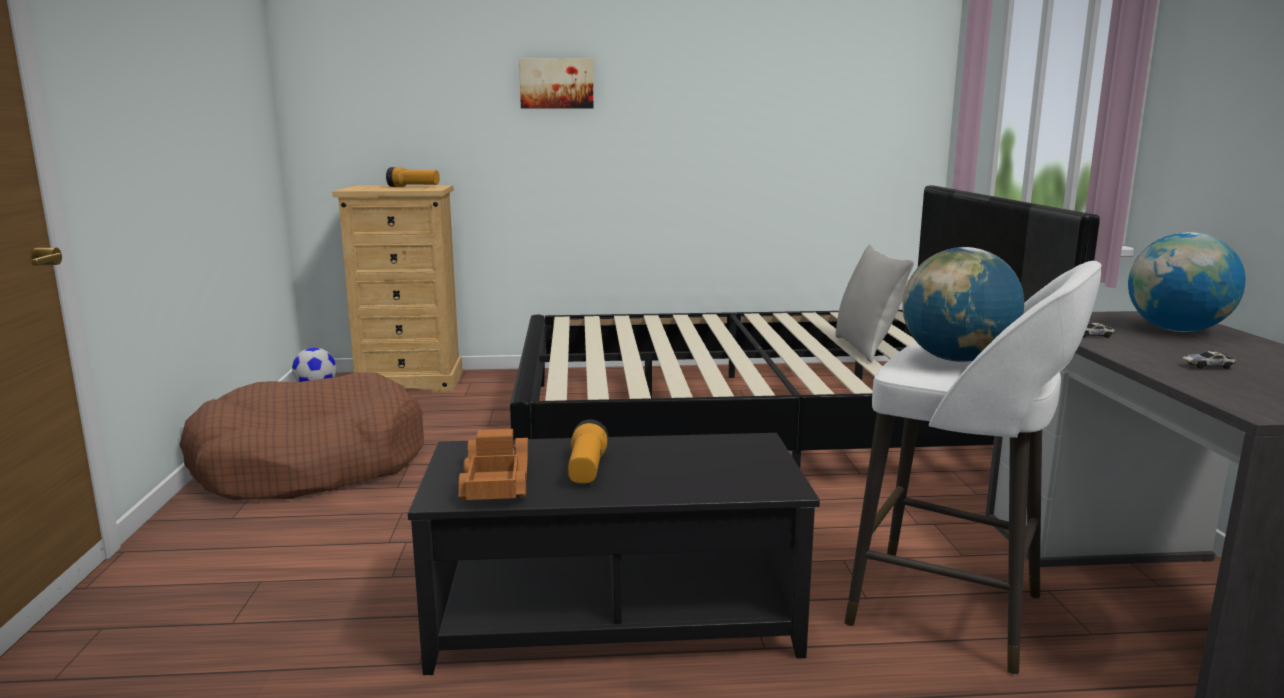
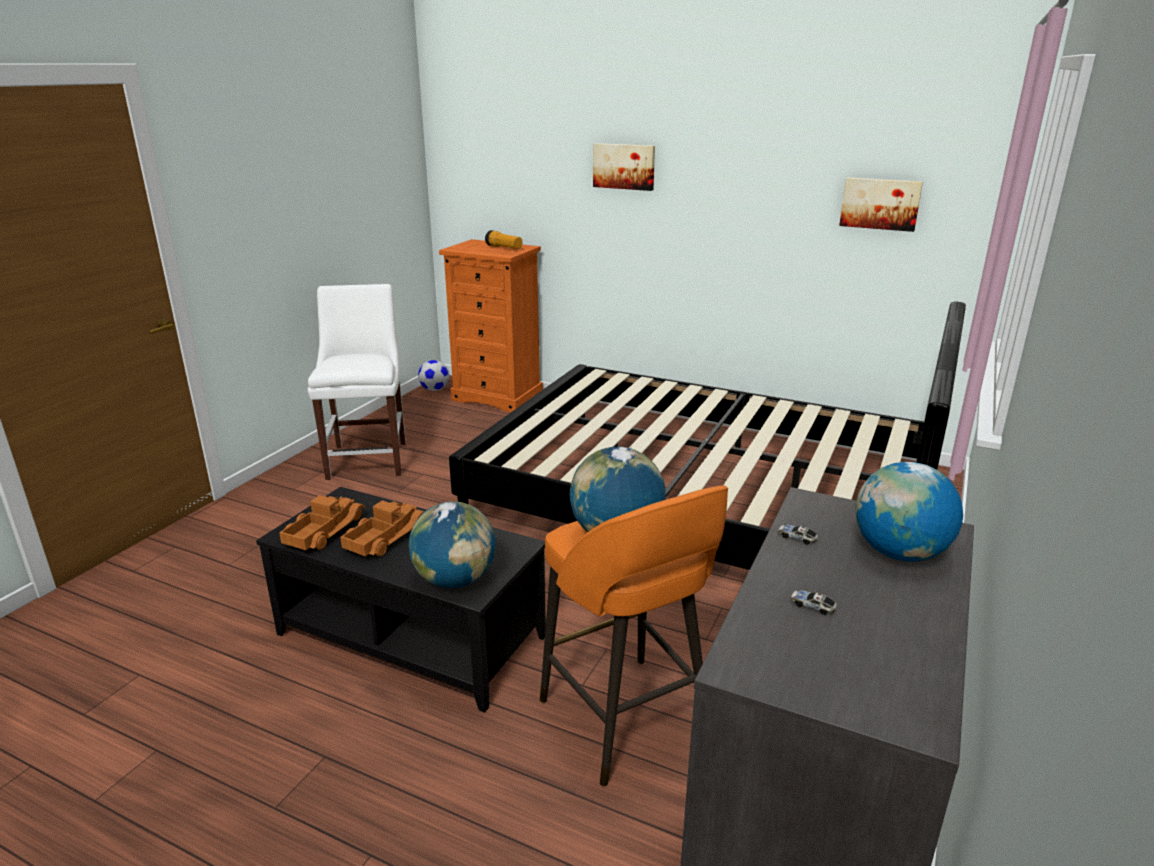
camera: 30 degrees right, 10 degrees up
(310, 464) = (369, 458): brown dog bed -> white chair
(410, 382) = (498, 397): beige dresser -> orange dresser
(586, 469) = (384, 537): flashlight -> toy truck
(743, 482) = (455, 580): none -> globe
(830, 107) = (880, 203): none -> picture
(866, 349) = (796, 463): grey pillow -> none
(952, 612) = (626, 721): white stool -> orange stool

